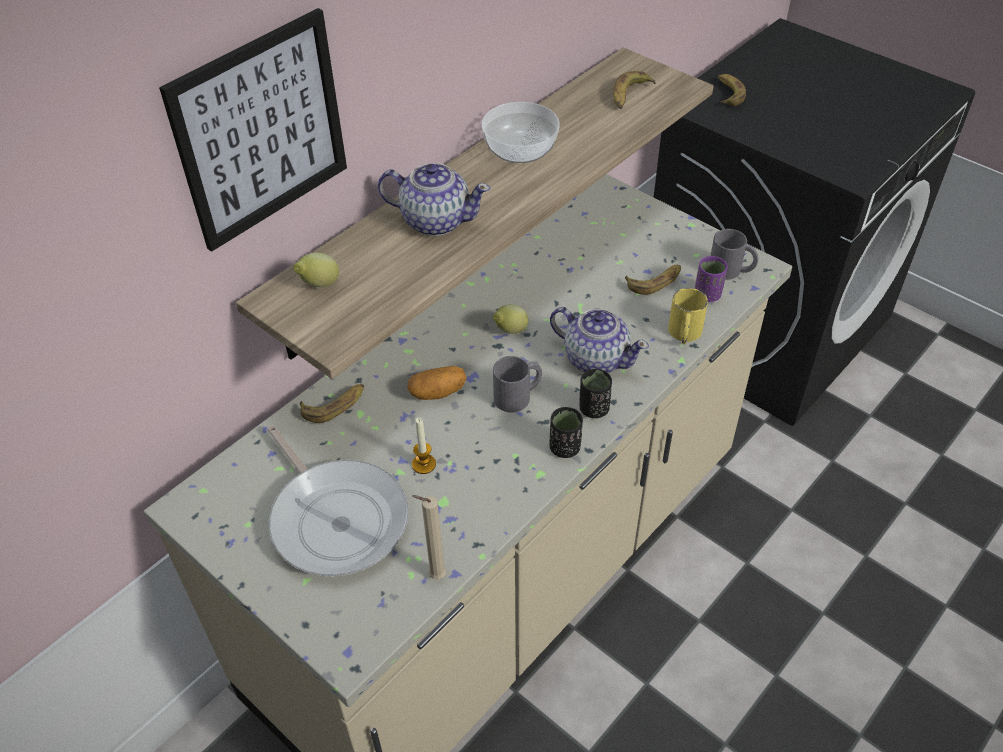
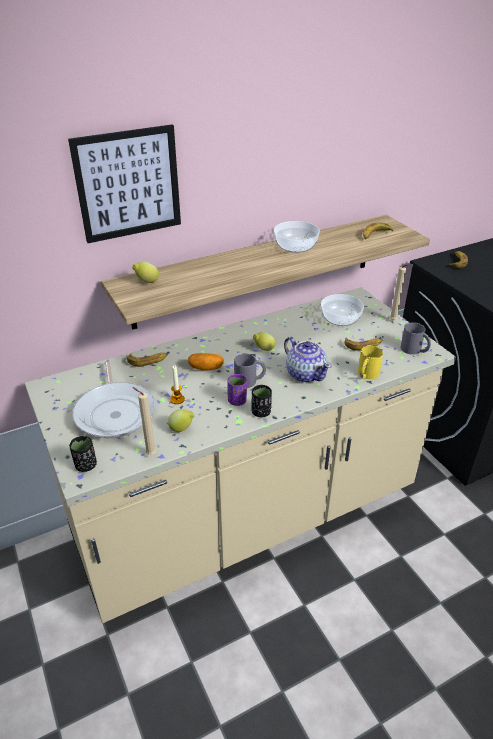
camera: 20 degrees right, 10 degrees down
(435, 220) = (227, 268): teapot -> none
(460, 515) = (182, 429): none -> lemon
(594, 409) = (289, 398): black cup -> black cup (86, 465)
(598, 242) = (340, 319): none -> bowl
(677, 224) = (393, 321): none -> beige candle
(707, 294) = (392, 358): purple cup -> purple cup (237, 401)

